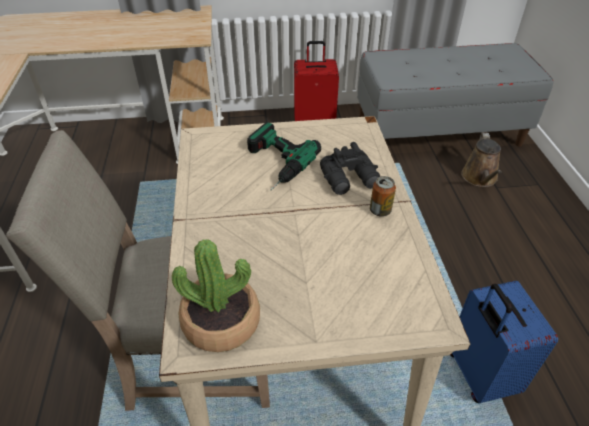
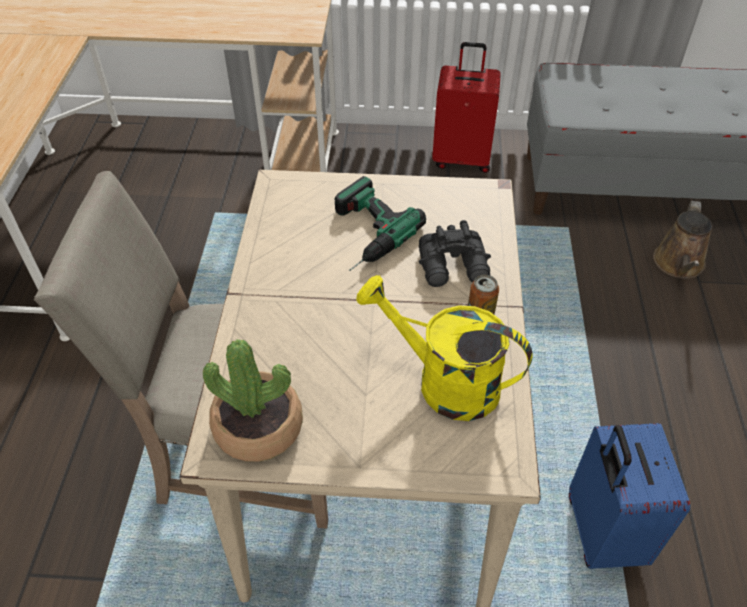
camera: 10 degrees right, 5 degrees up
(366, 264) = (444, 382): none -> yellow watering can

